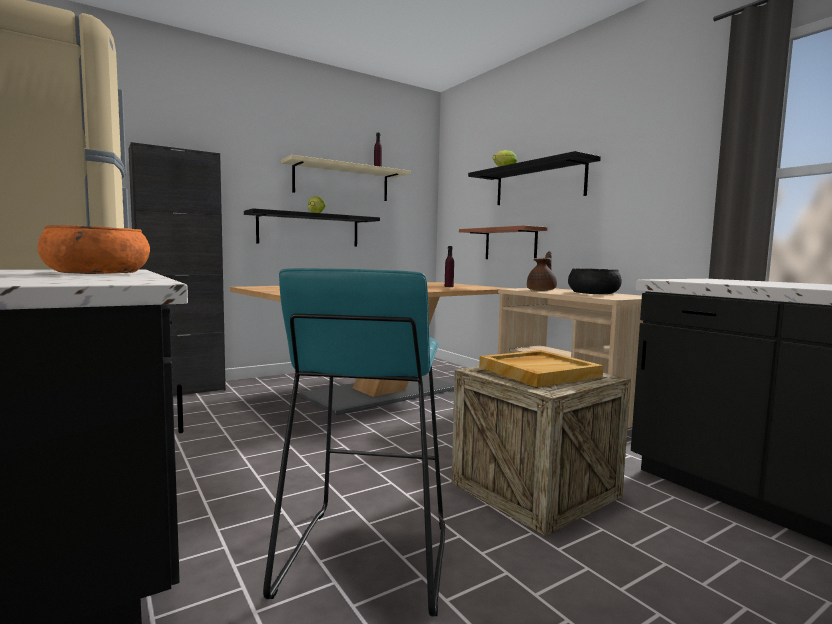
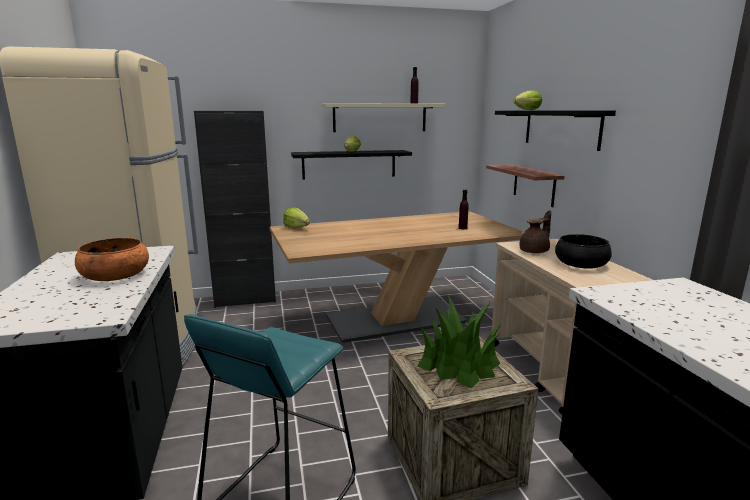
camera: 20 degrees right, 10 degrees up
(266, 286) = (296, 228): none -> lettuce
(539, 372) = (459, 364): beige tray -> potted plant

